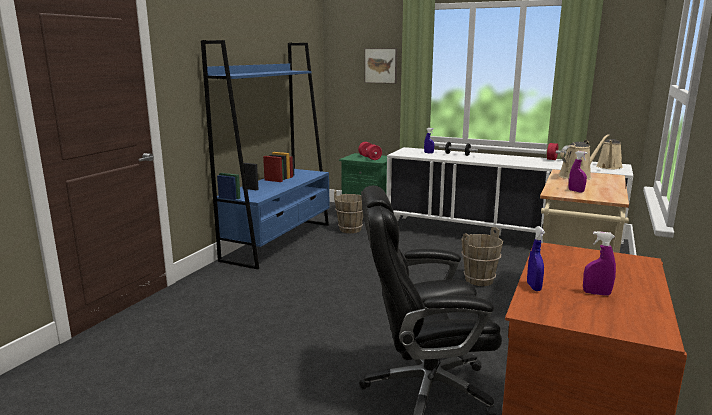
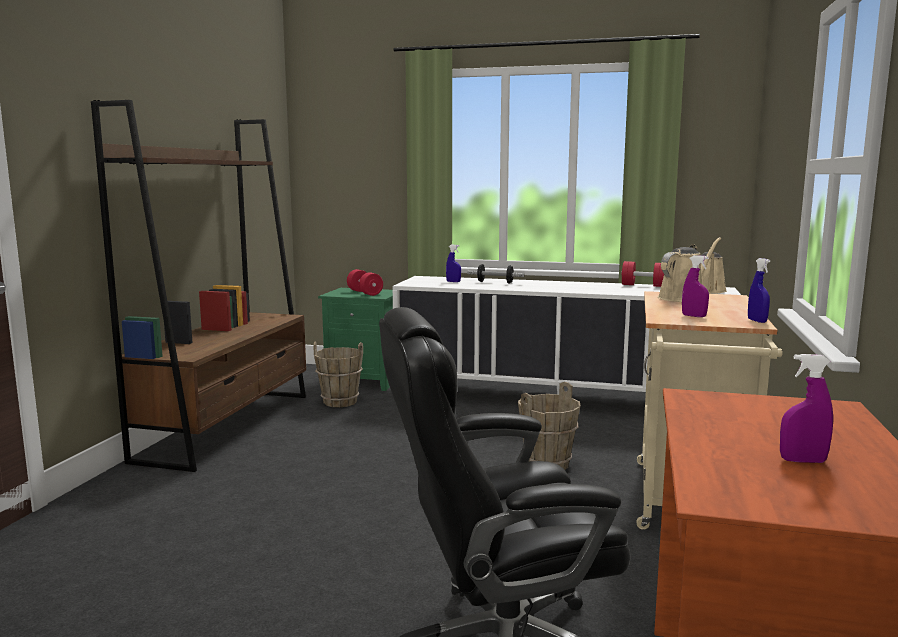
camera: 10 degrees left, 5 degrees down
(279, 241) = (227, 426): blue bookcase -> brown bookcase
(381, 65) = (376, 158): picture -> none
(533, 287) = (699, 458): blue spray bottle -> blue spray bottle (757, 321)

